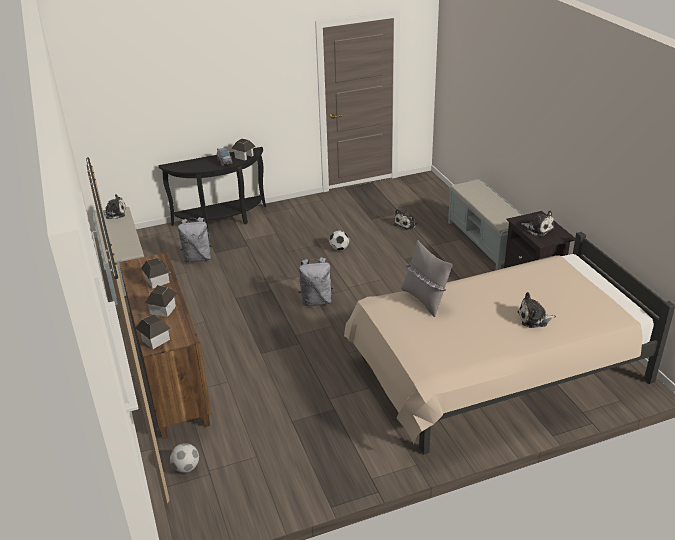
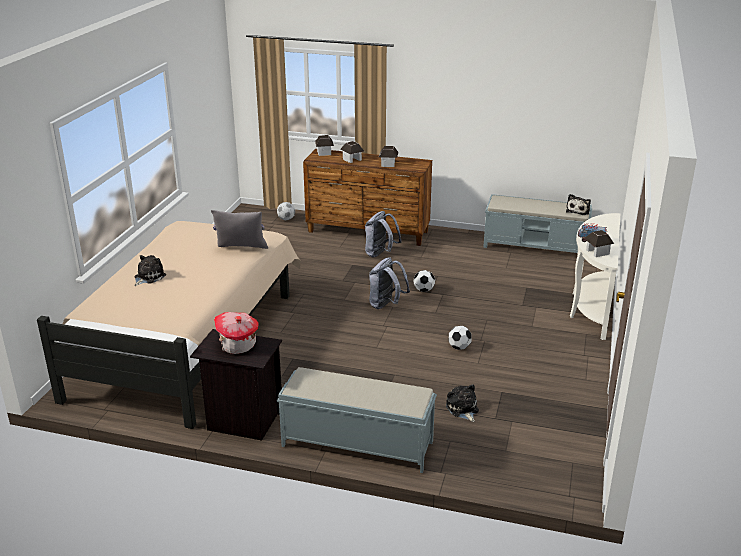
camera: 125 degrees right, 5 degrees down
(198, 258) = (524, 278): grey backpack -> grey backpack (380, 254)
(222, 221) = (590, 307): black console table -> white console table
(270, 294) = (424, 290): none -> football
(538, 229) = (237, 345): plush toy -> toy house

